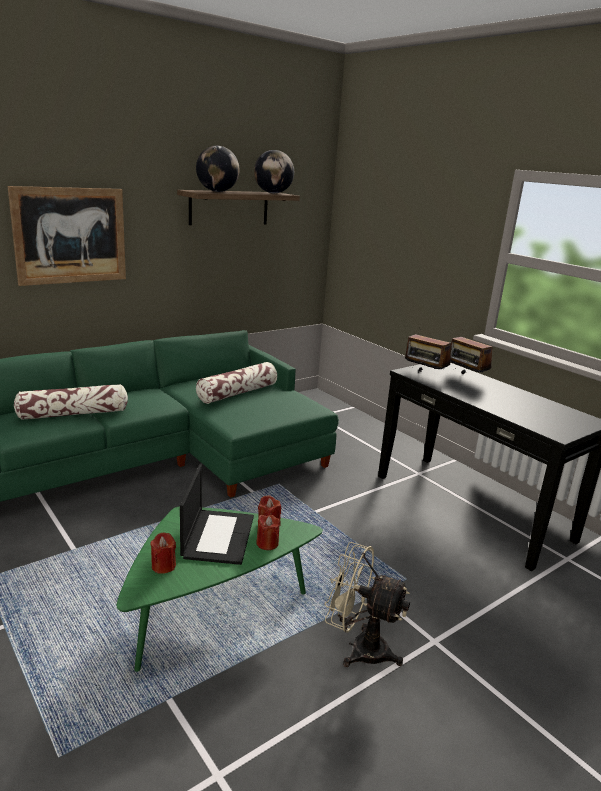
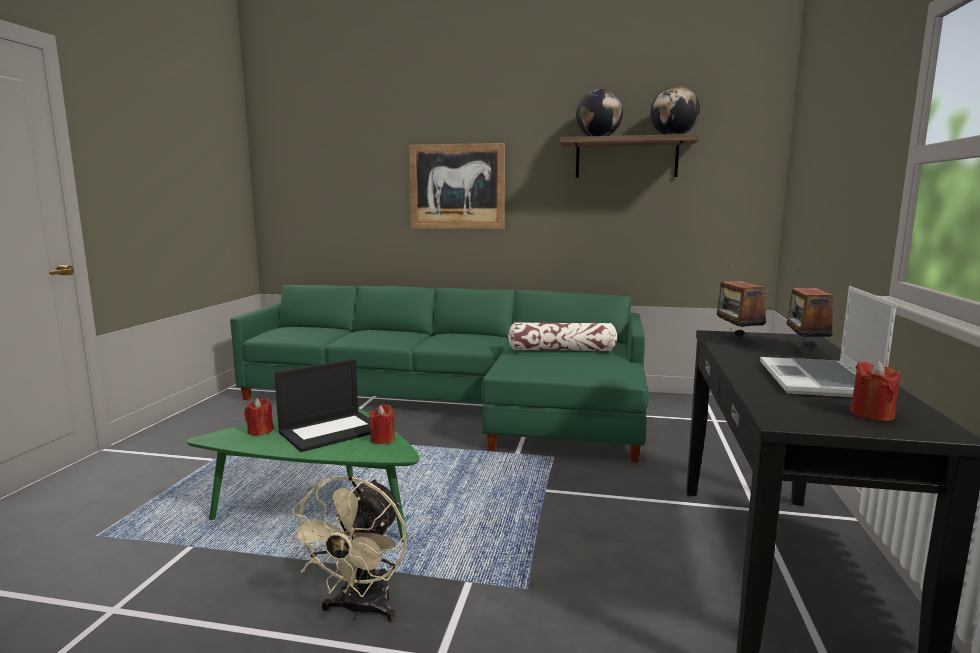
camera: 50 degrees right, 10 degrees down
(73, 414) = (405, 337): pillow -> none
(267, 543) = (351, 449): red candle -> red candle (872, 414)
(359, 648) = (360, 610): beige fan -> beige fan turned 150 degrees counterclockwise
(515, 401) = (819, 381): none -> laptop

